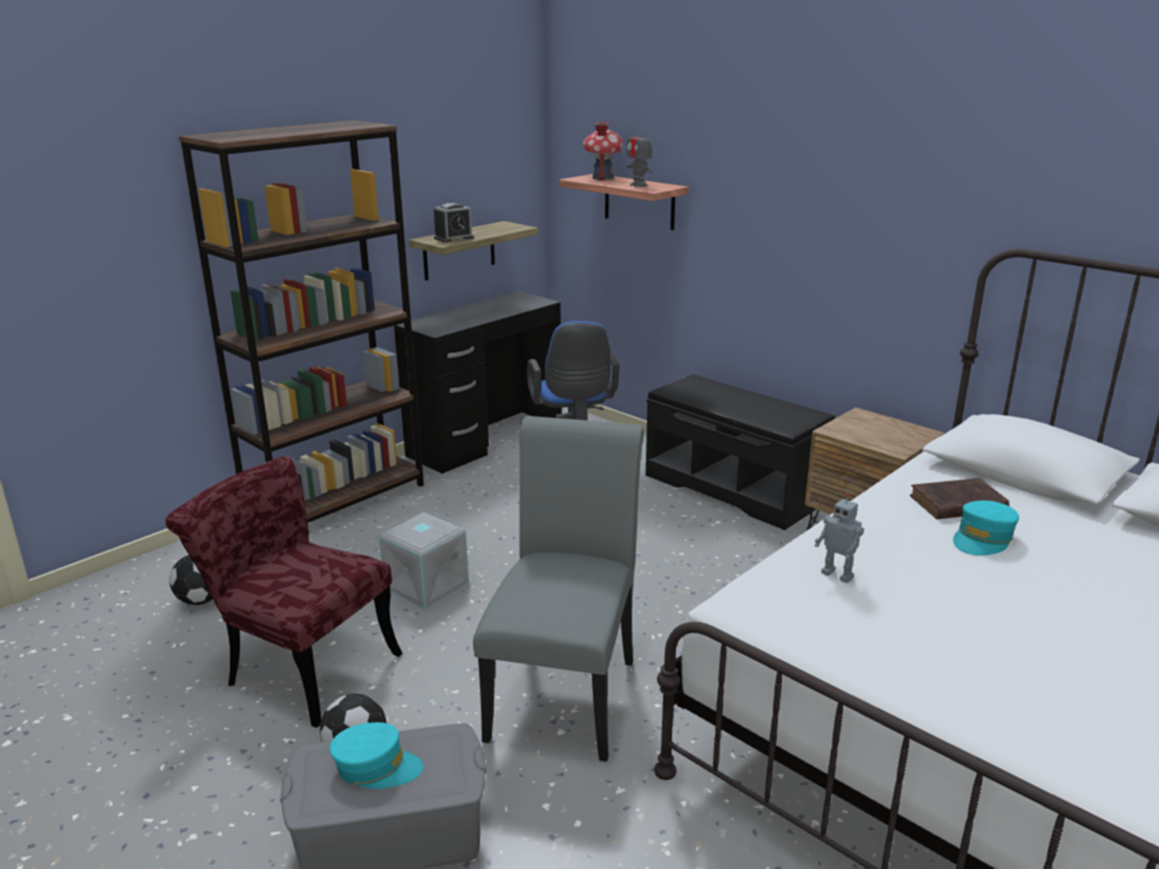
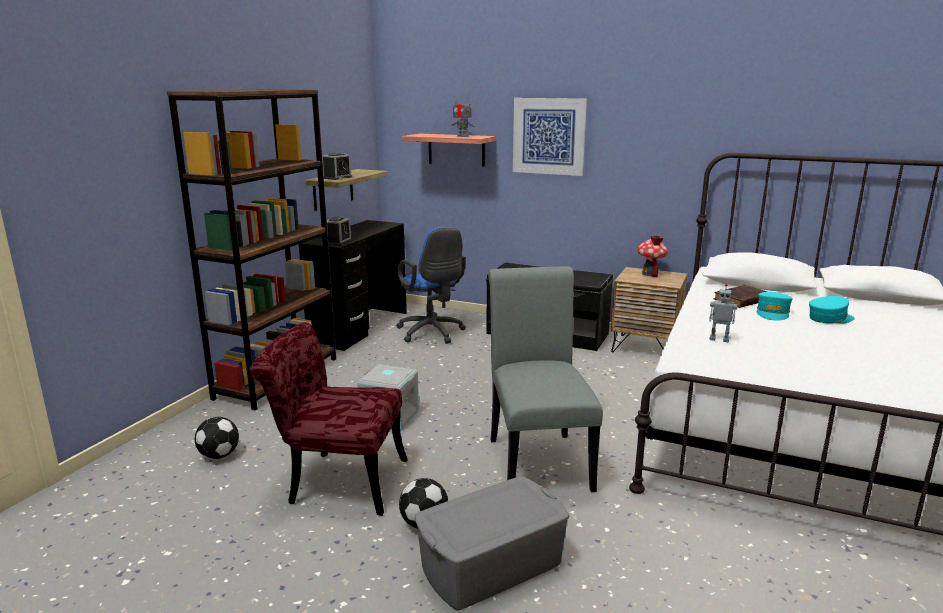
camera: 20 degrees left, 5 degrees down
(376, 767) = (484, 513): turquoise cap -> turquoise cap (830, 318)
(442, 328) = (338, 242): none -> alarm clock
(602, 178) = (430, 134): toy house -> toy house (650, 274)
(759, 194) = (549, 136): none -> picture

